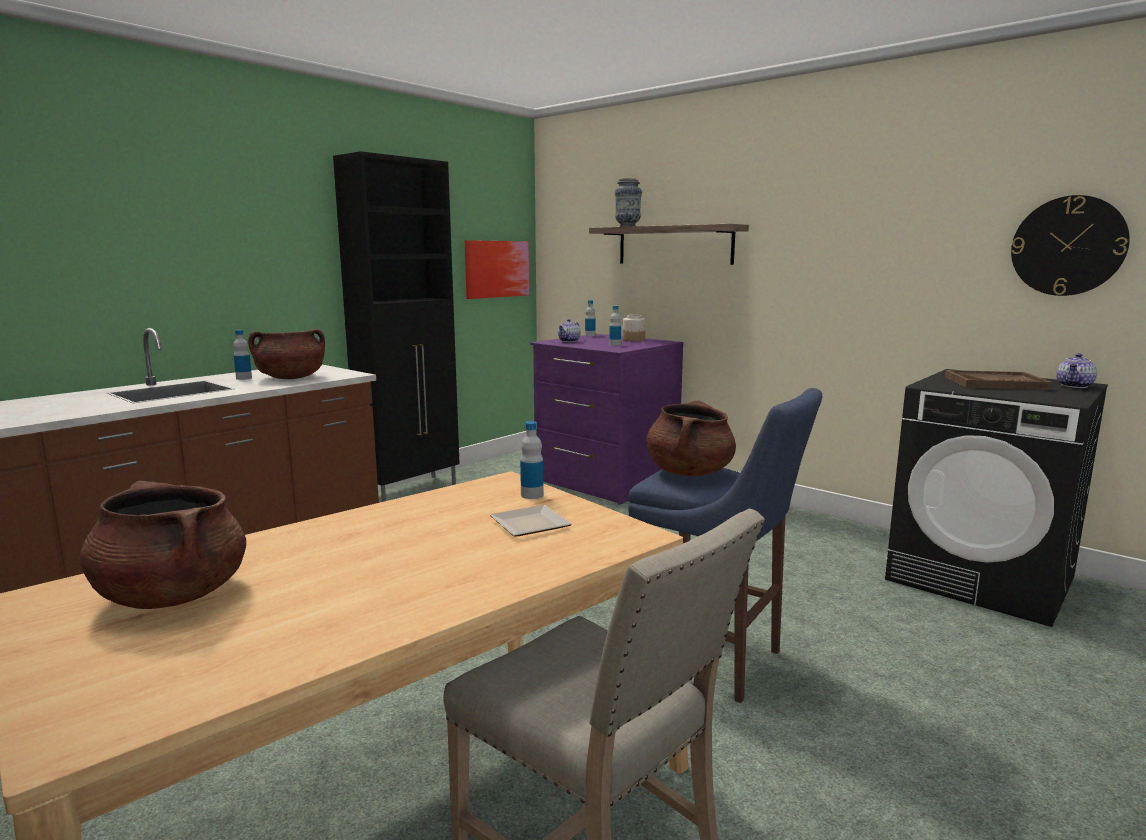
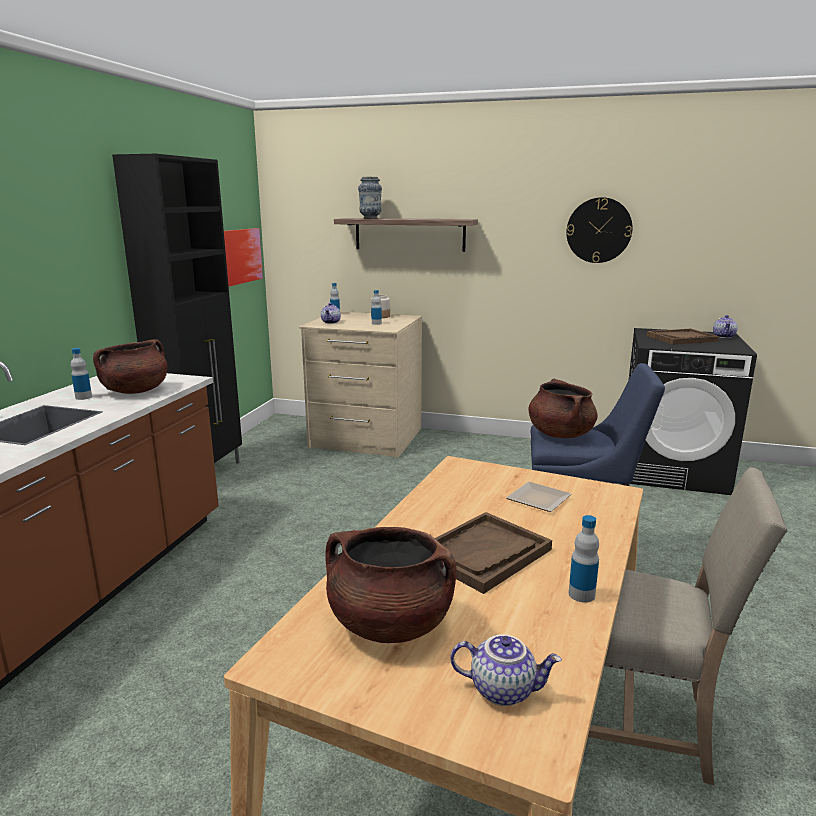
camera: 25 degrees left, 5 degrees up
(153, 678) = (503, 689): none -> teapot
(374, 560) = (484, 554): none -> brown tray
(532, 495) = (498, 474): bottle -> bottle (581, 594)
(605, 481) = (365, 438): purple dresser -> beige dresser
(1068, 246) = (712, 241): wall clock -> wall clock (599, 230)

